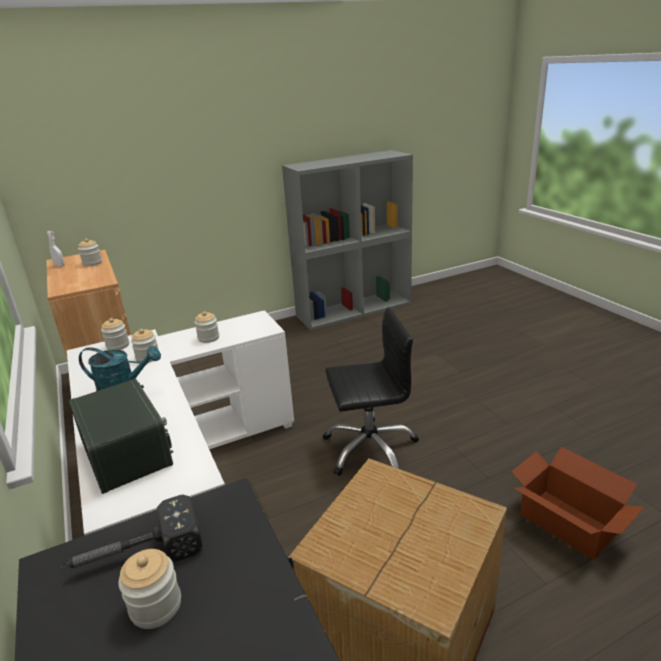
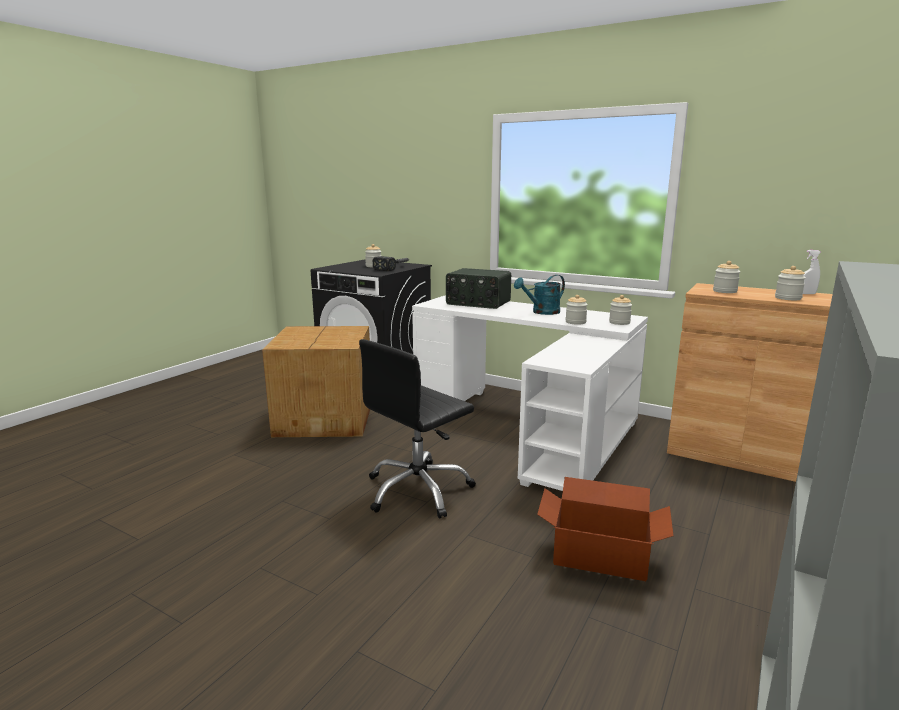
camera: 145 degrees right, 10 degrees down
(208, 338) = (578, 347): jar -> jar (724, 291)
(567, 524) = (206, 488): cardboard box -> cardboard box (599, 555)

